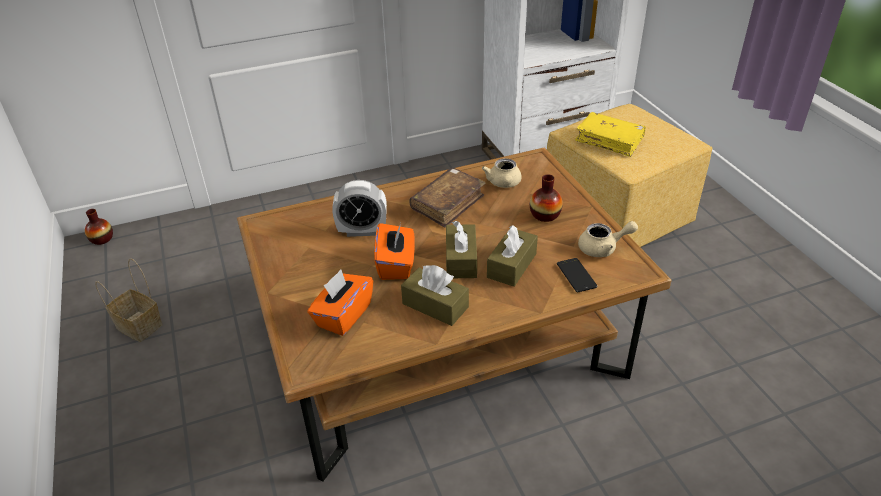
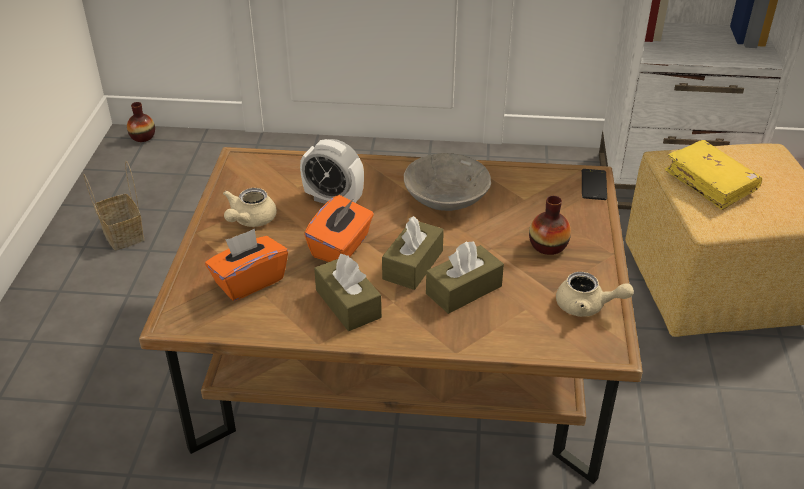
camera: 25 degrees right, 0 degrees up
(447, 204) = (446, 199): brown book -> grey bowl
(504, 184) = (528, 195): beige teapot -> beige teapot (250, 220)
(576, 275) = (528, 326): phone -> phone (594, 185)

